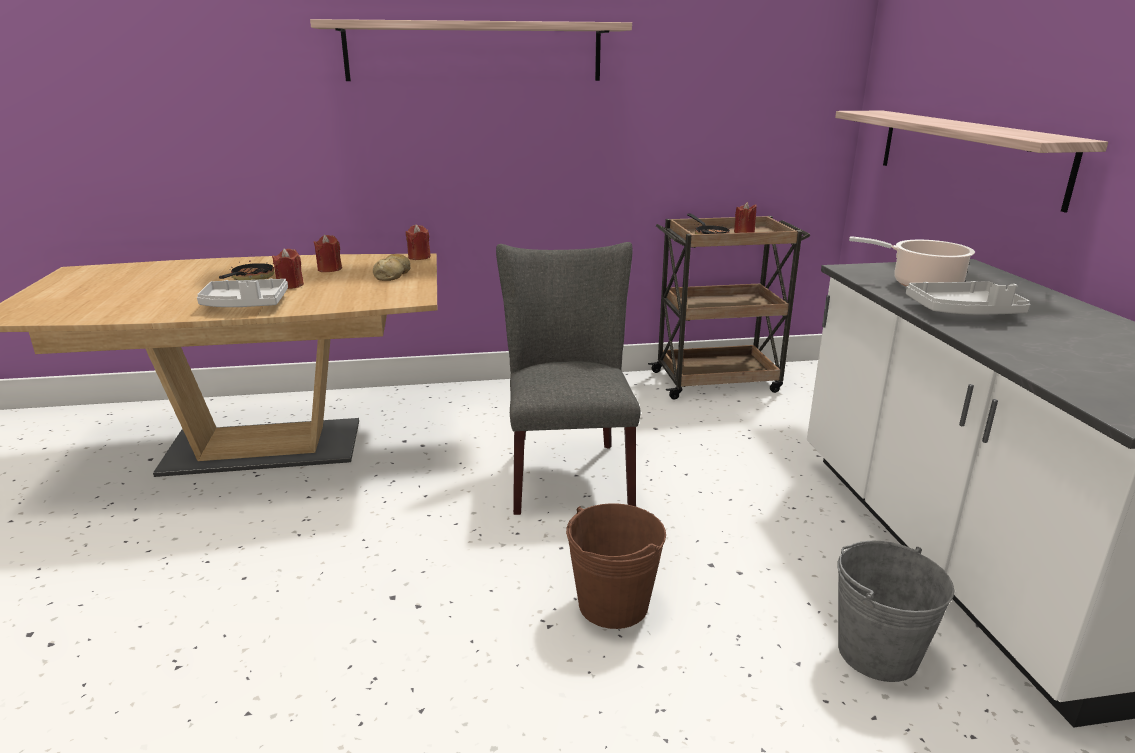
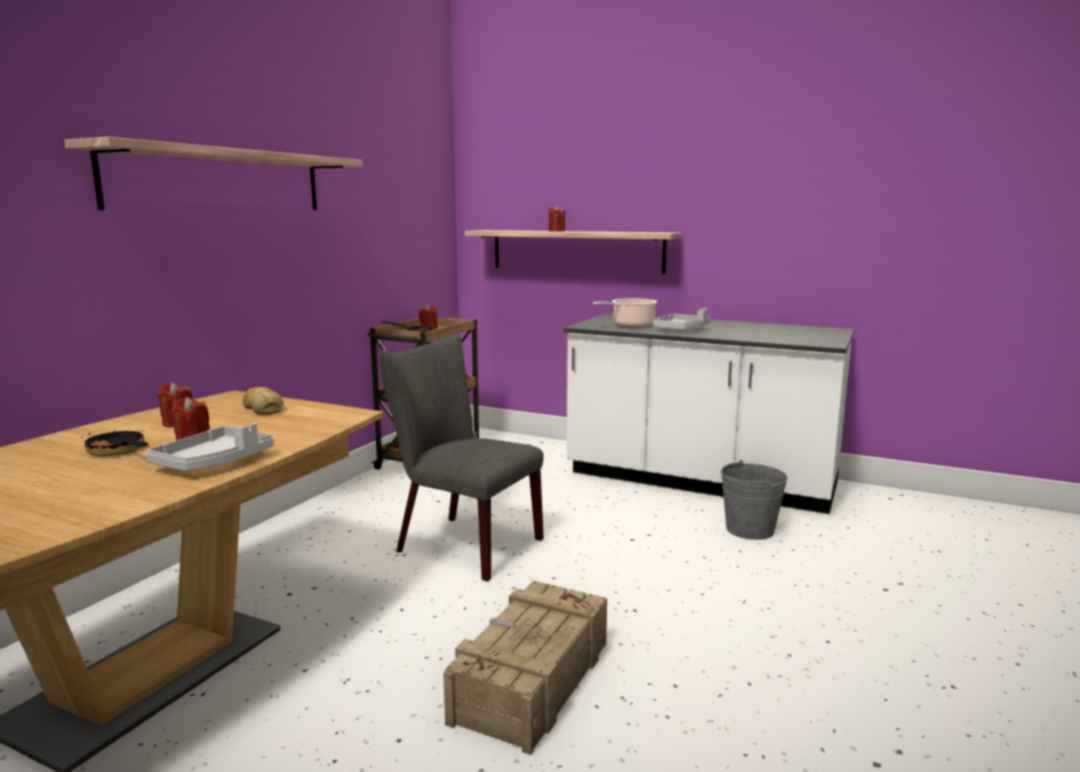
camera: 55 degrees left, 10 degrees down
(363, 609) = (530, 681): none -> crate
(419, 257) = (232, 395): red candle -> red candle (556, 231)
(613, 604) = (636, 581): brown bucket -> none

